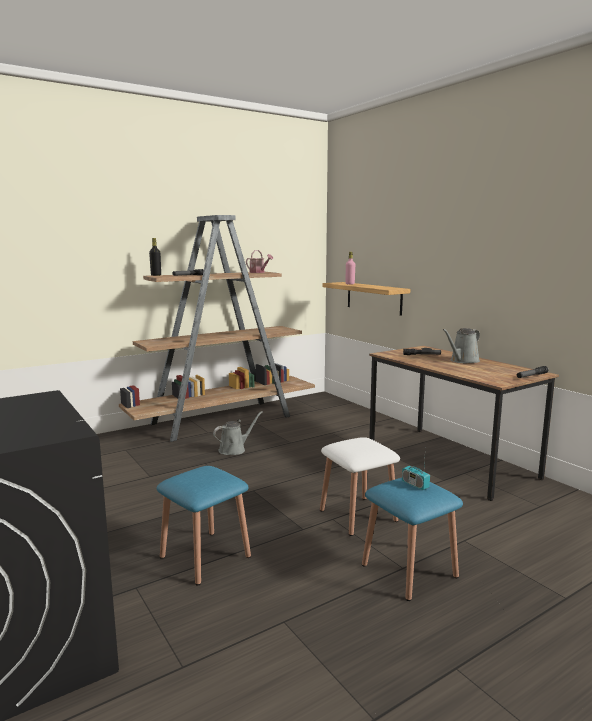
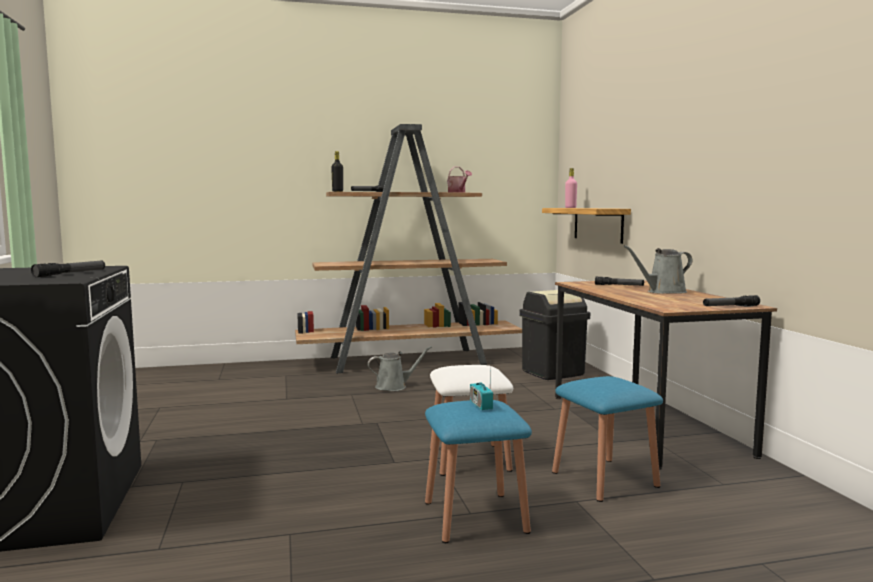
camera: 20 degrees right, 5 degrees down
(40, 415) = (70, 274): none -> flashlight
(205, 557) = (270, 469): blue stool -> blue stool (604, 479)
(346, 419) = (552, 372): none -> black trash can

